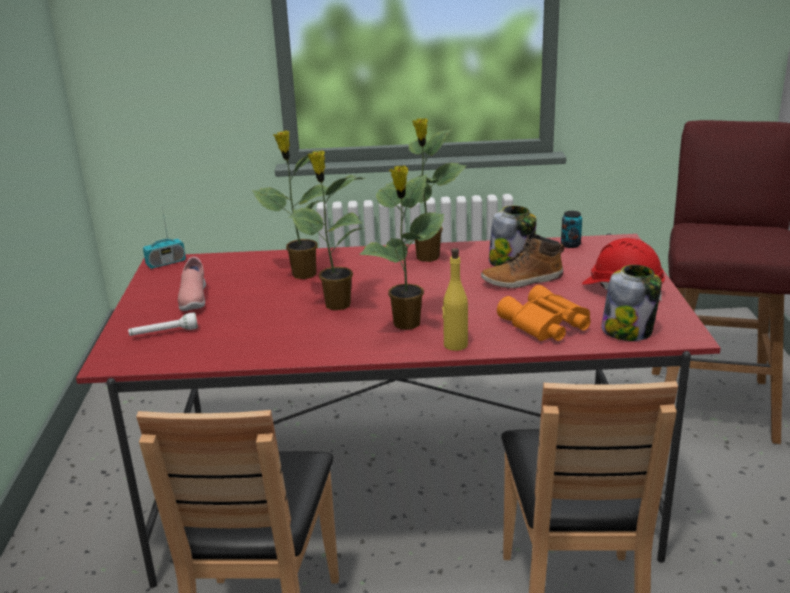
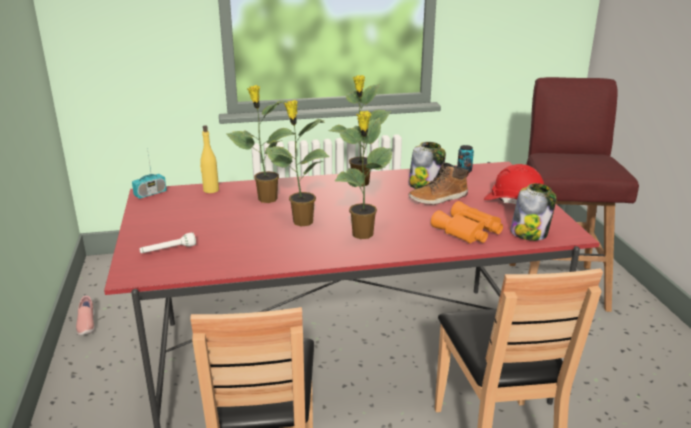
camera: 10 degrees left, 0 degrees up
(193, 300) = (183, 222): pink shoe -> pink shoe (86, 325)
(455, 345) = (405, 249): yellow bottle -> yellow bottle (210, 190)

